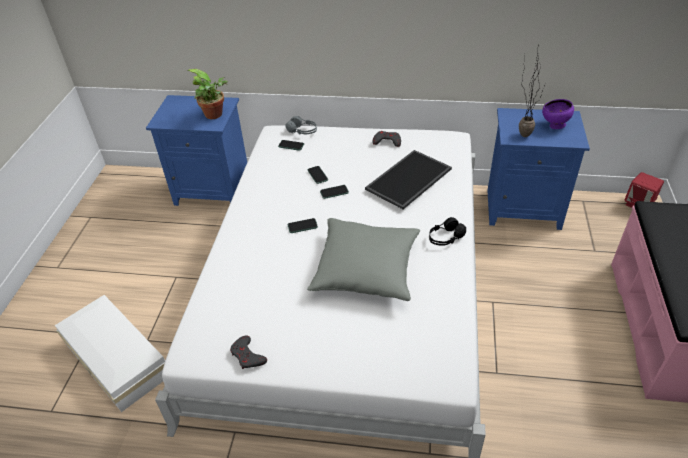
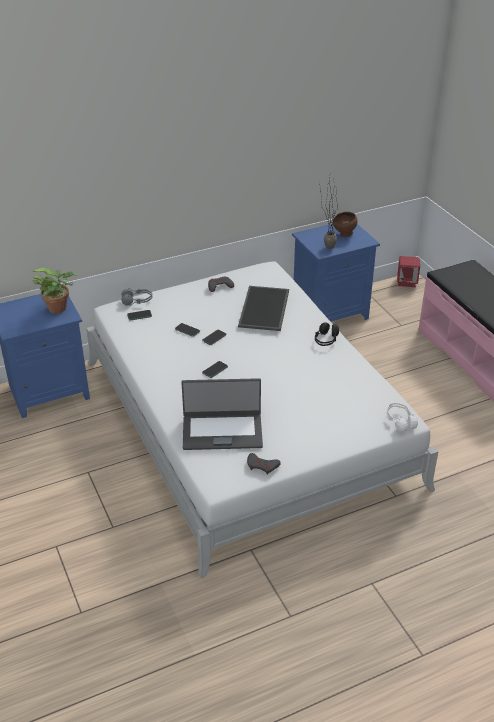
camera: 35 degrees left, 5 degrees down
(117, 357) = (99, 550): white storage box -> none
(247, 296) = (222, 431): none -> laptop
(366, 269) = (291, 380): grey pillow -> none
(443, 377) = (400, 421): none -> white headphones
(554, 126) = (344, 235): purple bowl -> brown bowl

